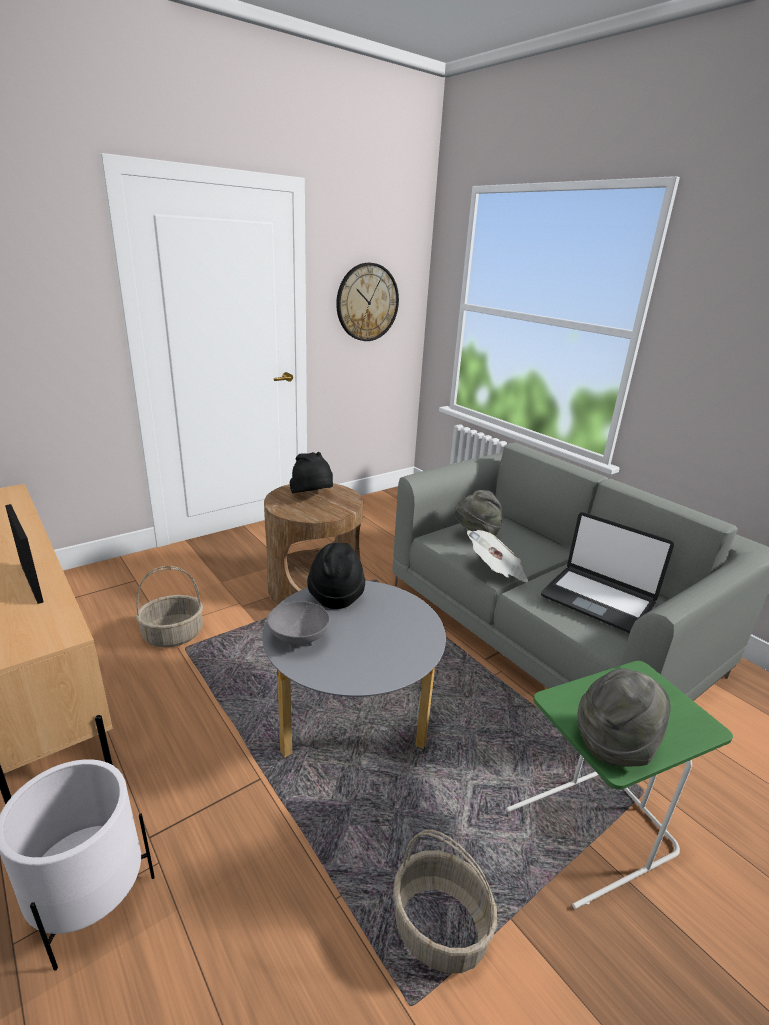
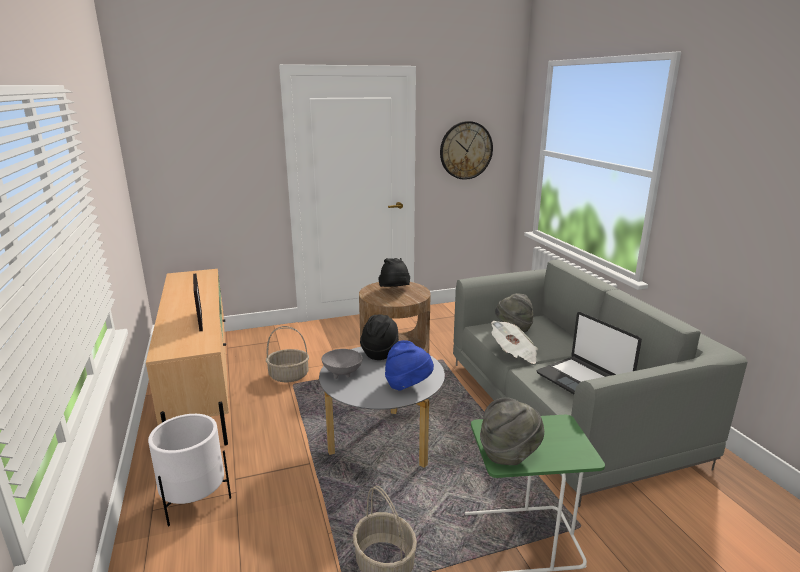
camera: 20 degrees right, 5 degrees down
(402, 644) = (408, 385): none -> blue hat

